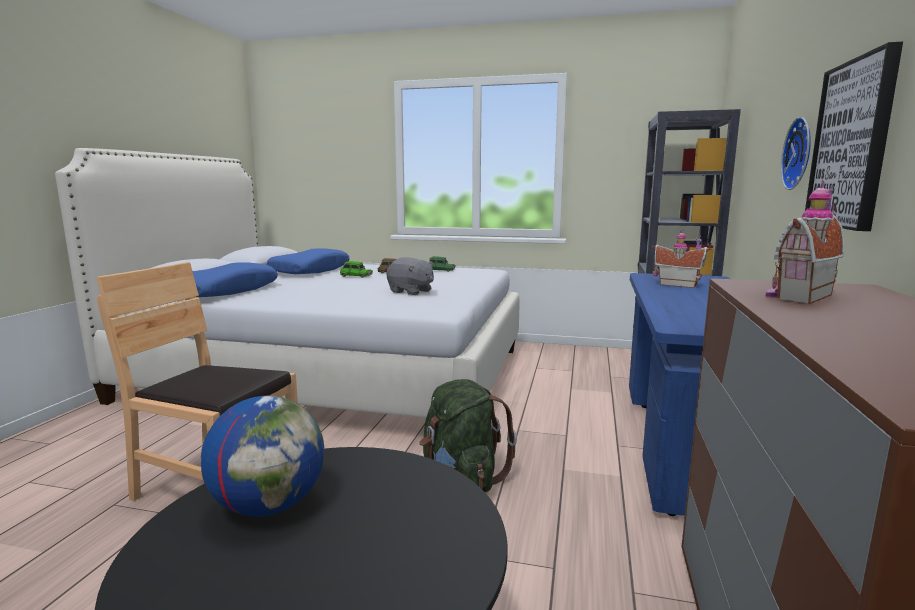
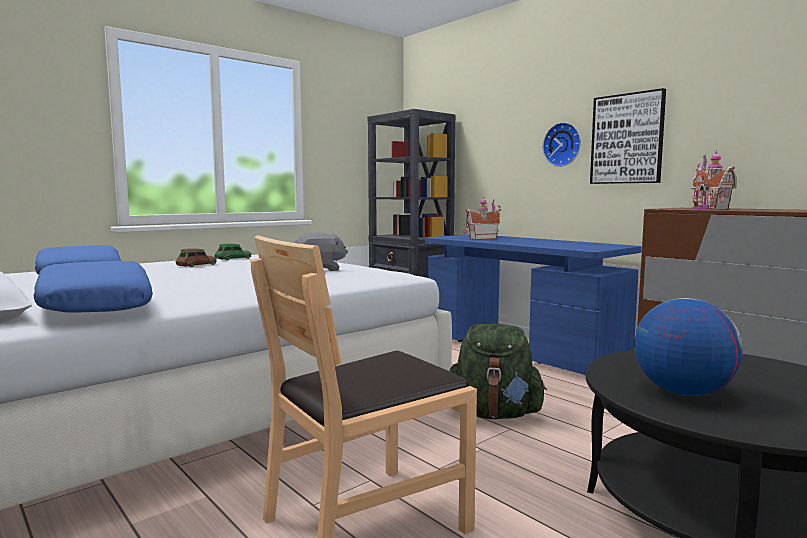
camera: 55 degrees left, 5 degrees down
(356, 275) = (175, 272): green toy car -> none

